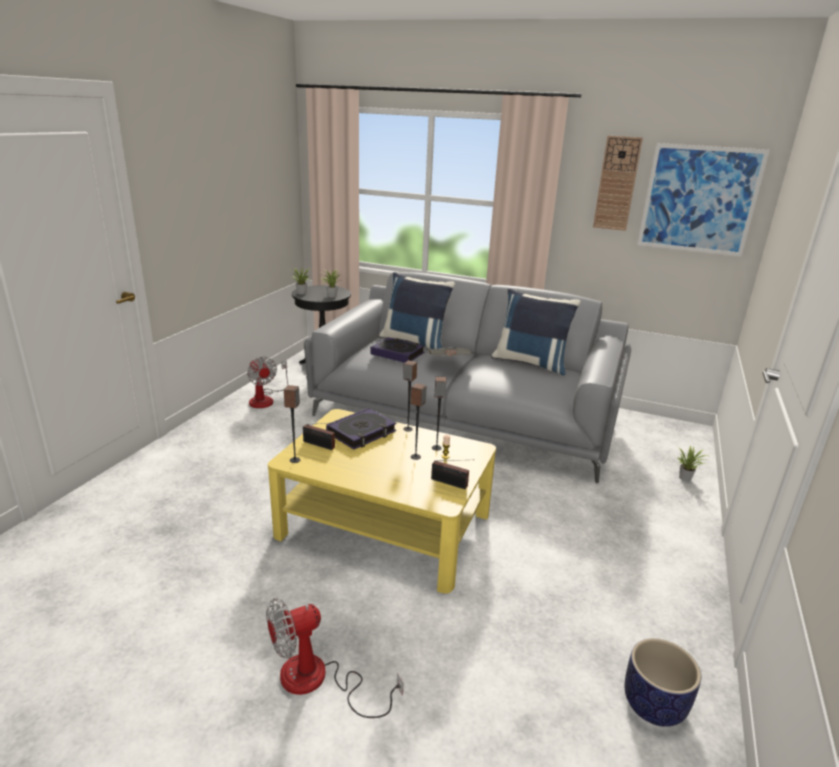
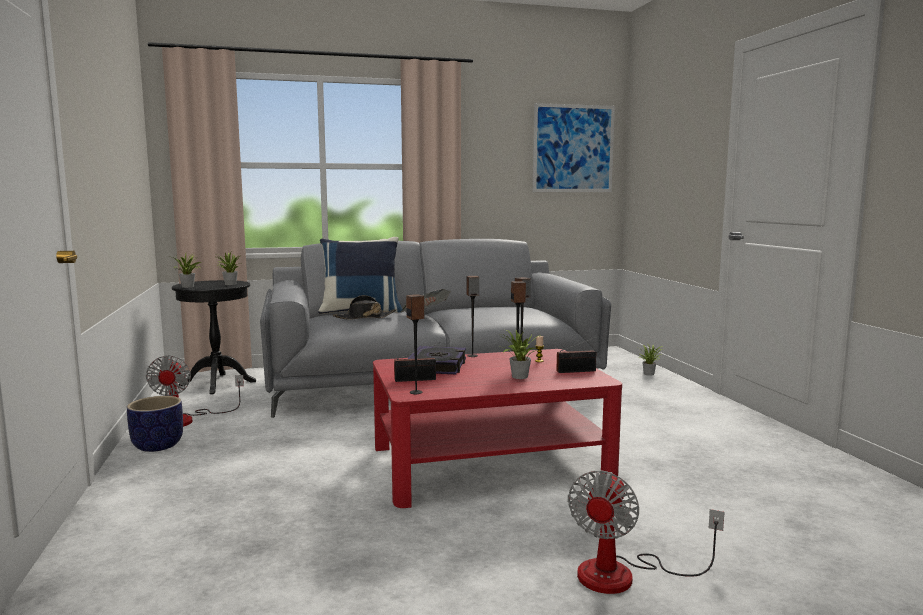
camera: 35 degrees left, 15 degrees down
(265, 399) = (187, 419): fan -> fan turned 60 degrees clockwise
(385, 525) = (489, 463): yellow coffee table -> red coffee table
(391, 471) = (518, 377): none -> potted plant
(397, 353) = (364, 317): book -> black hat
(531, 363) = (489, 305): blue pillow -> none
(617, 184) = (507, 139): wall clock -> none
(653, 704) = (834, 481): planter -> planter (158, 445)

